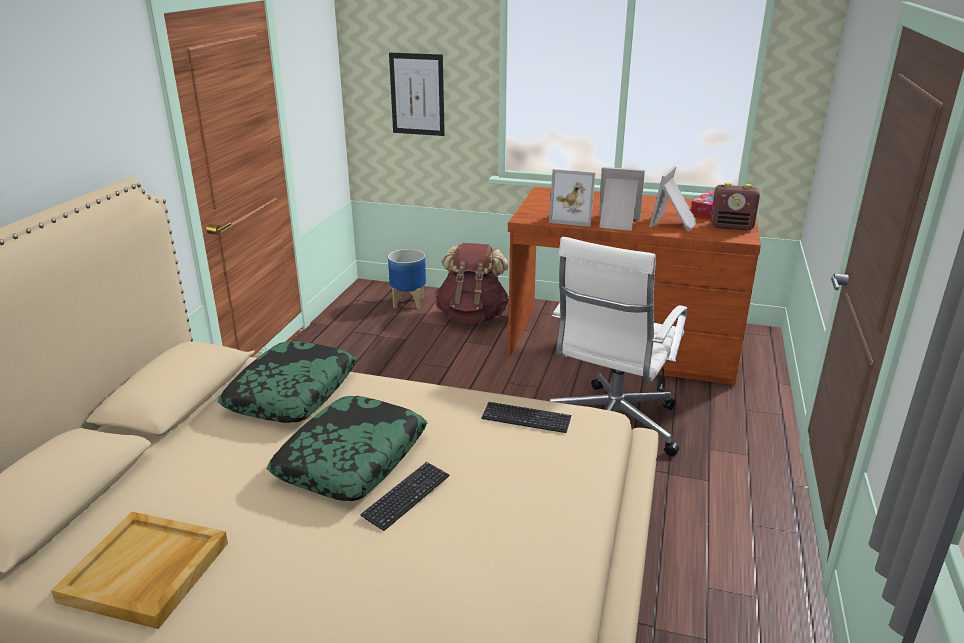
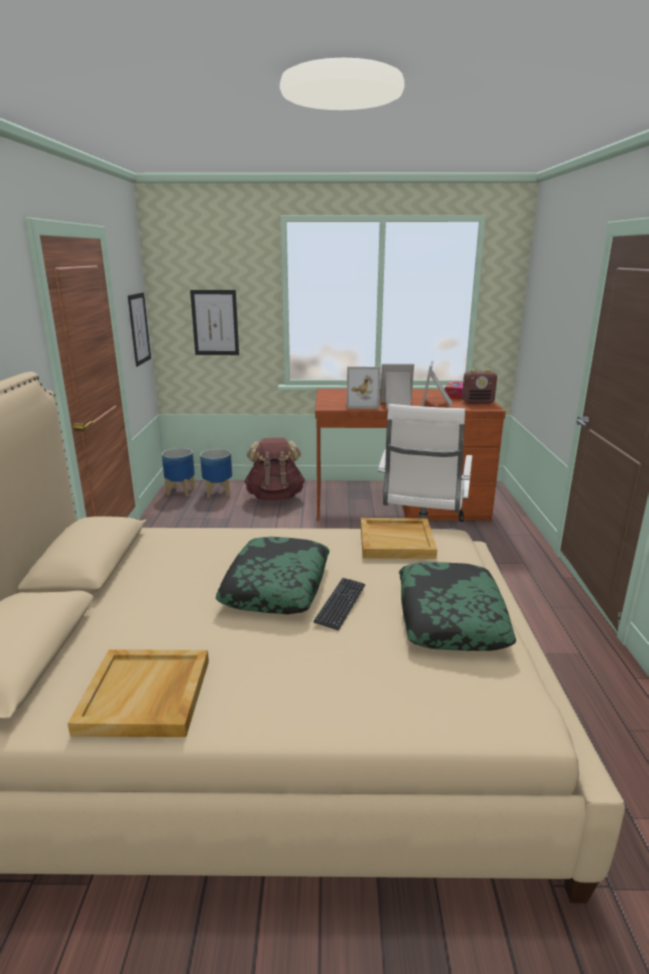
camera: 15 degrees left, 5 degrees down
(292, 393) = (194, 547): pillow -> pillow (449, 617)
(323, 100) = (139, 328): none -> picture
(367, 296) = (181, 491): none -> planter
(526, 419) = (397, 541): keyboard -> beige tray

